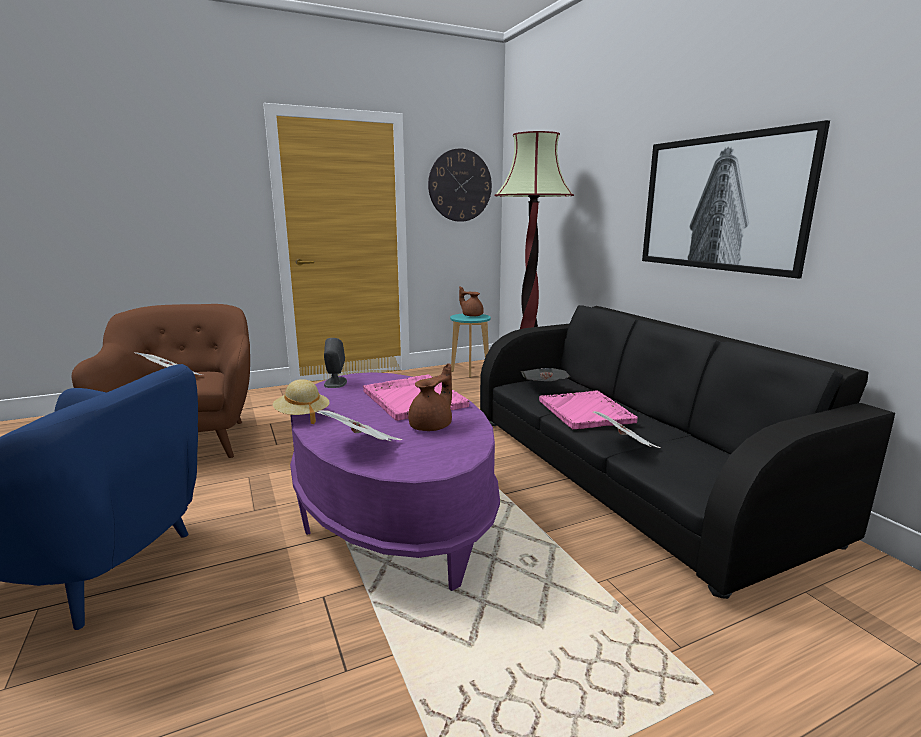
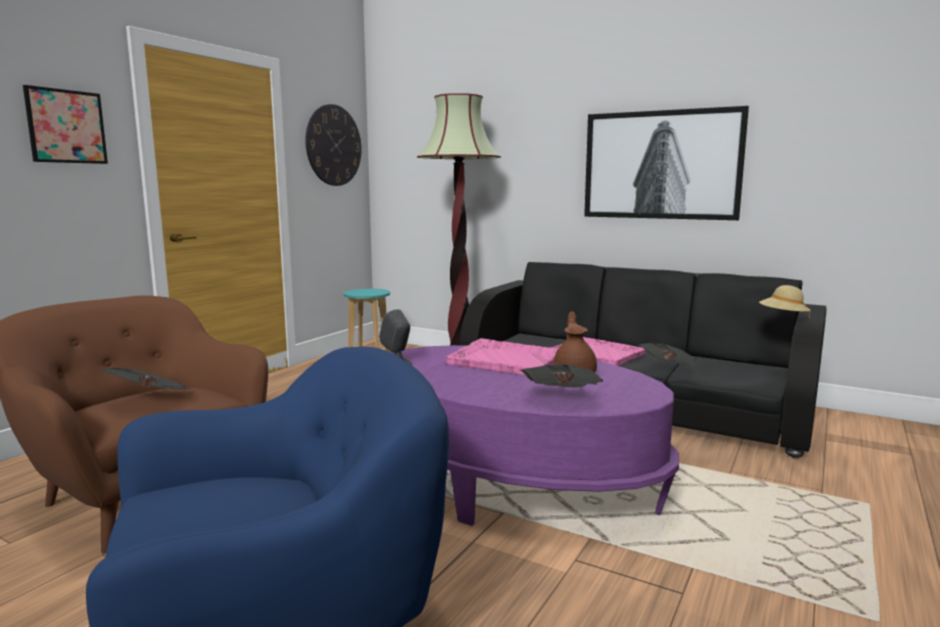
camera: 35 degrees left, 5 degrees down
(216, 181) = (66, 126): none -> picture
(302, 416) = (444, 392): beige hat -> beige hat (783, 317)
(472, 315) = (365, 290): brown teapot -> none
(544, 388) = (528, 344): newspaper -> none

